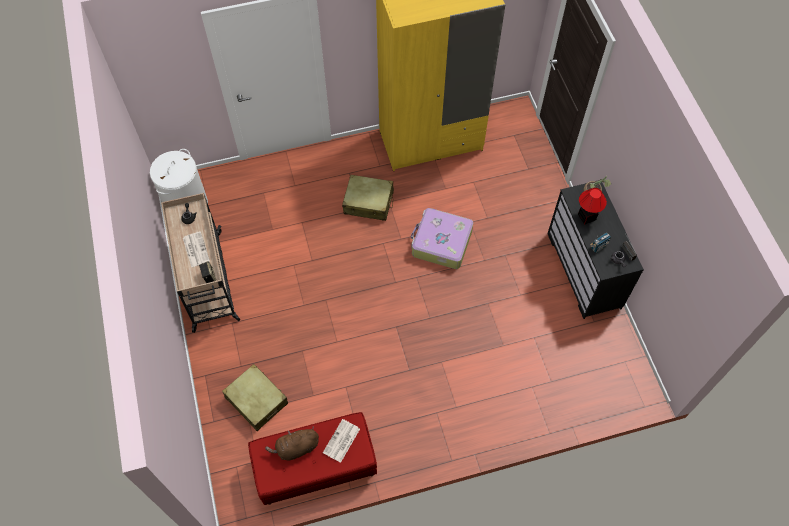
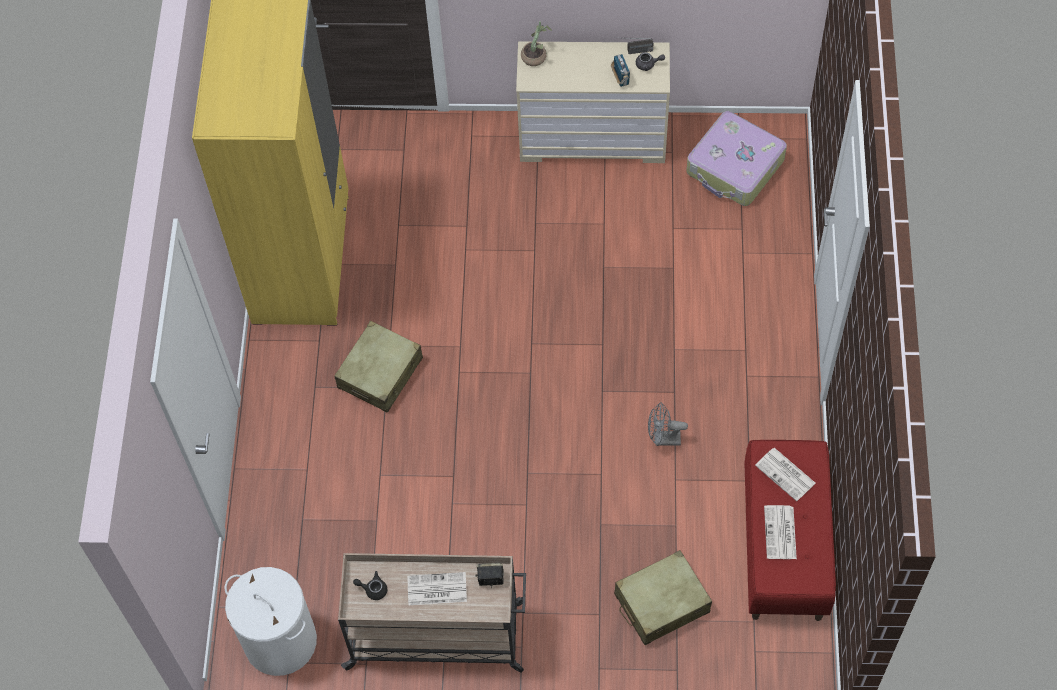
camera: 70 degrees left, 0 degrees up
(296, 448) = (780, 533): brown plush toy -> newspaper
(372, 372) = (663, 439): none -> grey fan
(441, 243) = (487, 296): suitcase -> suitcase (735, 167)
(584, 270) = (593, 137): black dresser -> beige dresser
(586, 216) = (570, 76): table lamp -> none

